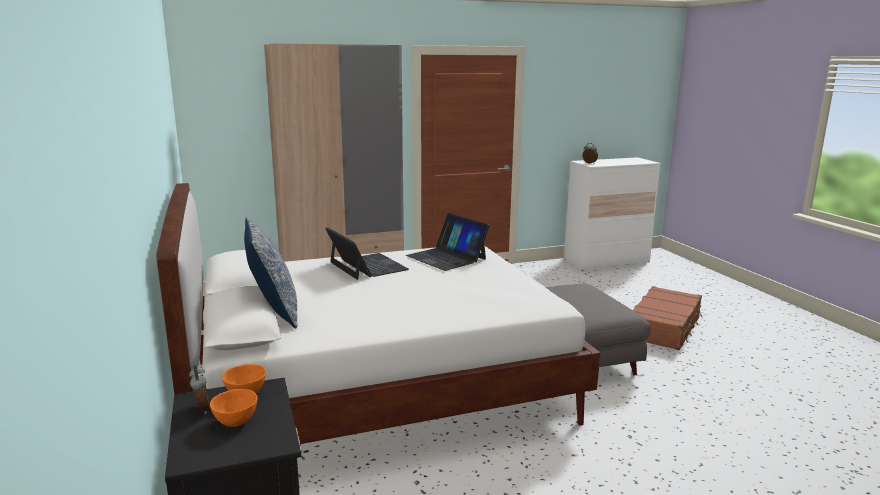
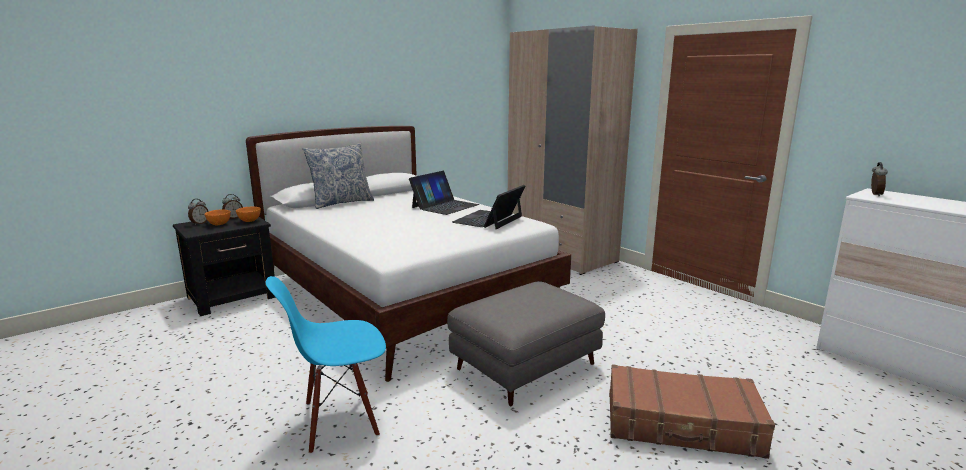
camera: 70 degrees right, 0 degrees up
(202, 443) = (199, 223): none -> alarm clock
(649, 456) = (340, 420): none -> blue chair

